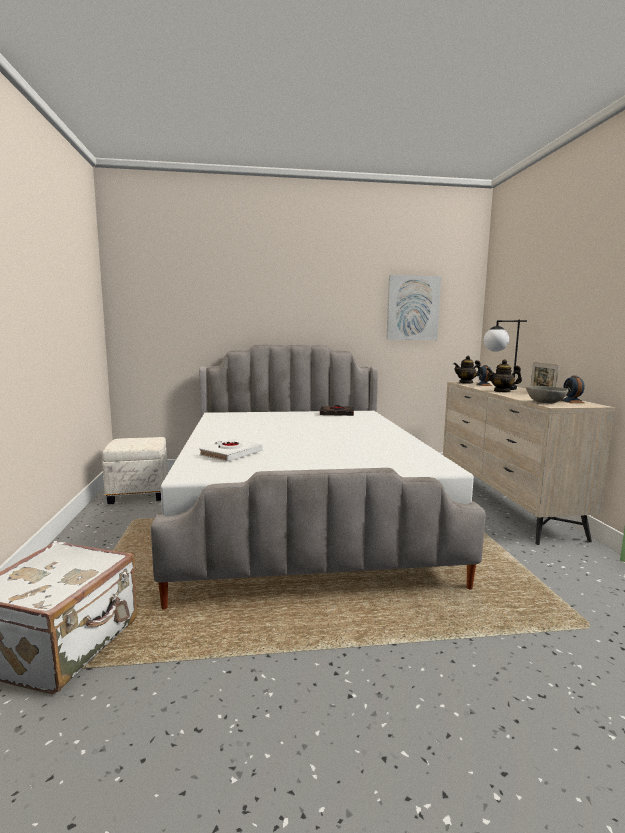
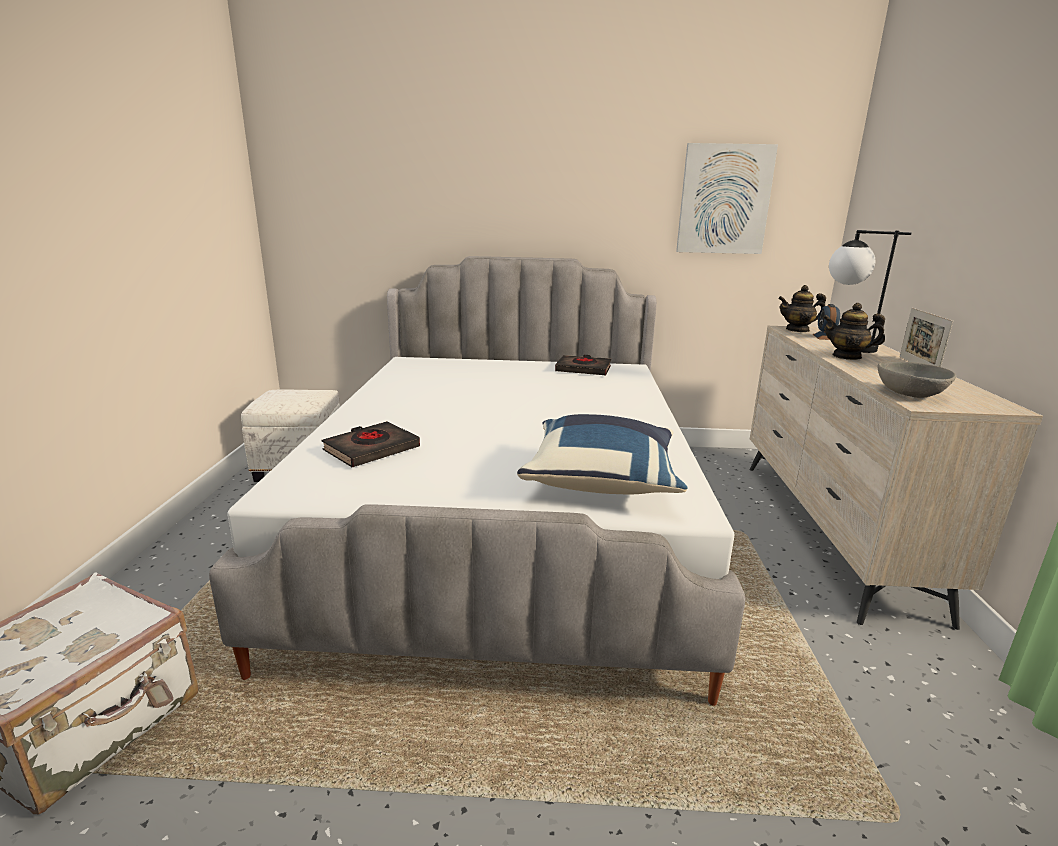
camera: 10 degrees right, 10 degrees up
(231, 454) = (371, 450): white book -> black book
(386, 459) = (602, 480): none -> blue pillow
(572, 401) = (963, 393): alarm clock -> none

